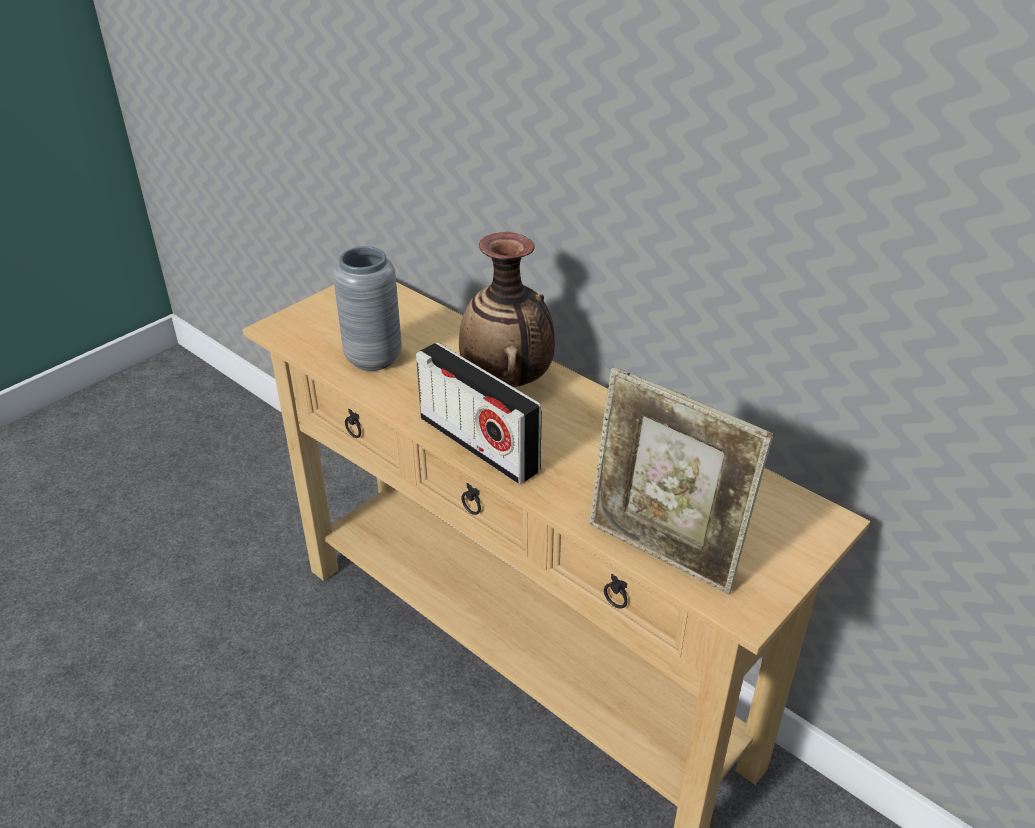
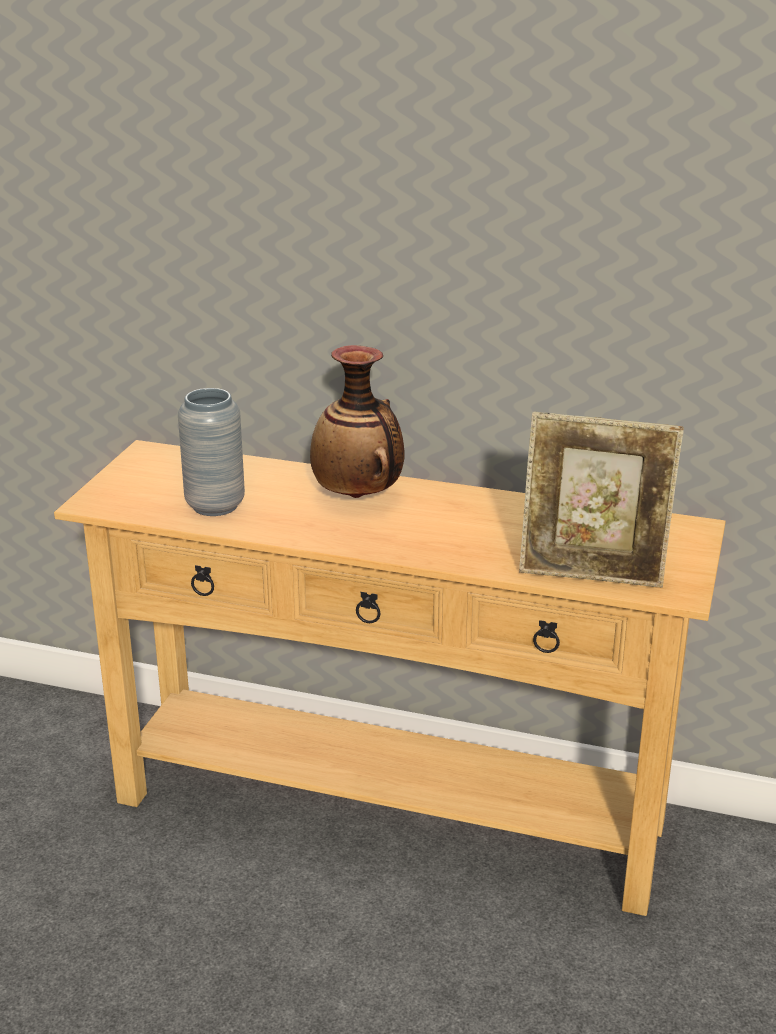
camera: 25 degrees left, 10 degrees down
(478, 444) = (375, 544): radio -> none

